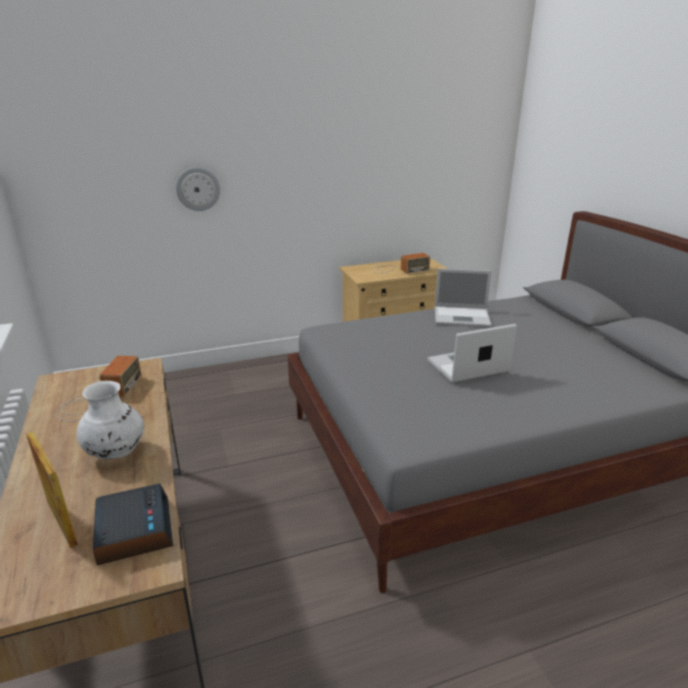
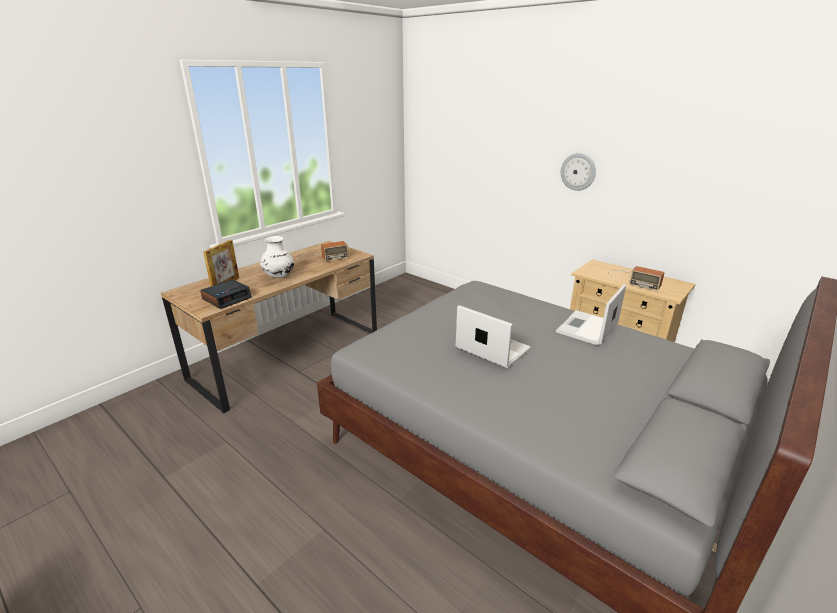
camera: 60 degrees right, 0 degrees up
(198, 189) = (498, 164): wall clock -> wall clock (578, 172)
(463, 317) = (587, 329): laptop -> laptop turned 60 degrees clockwise

